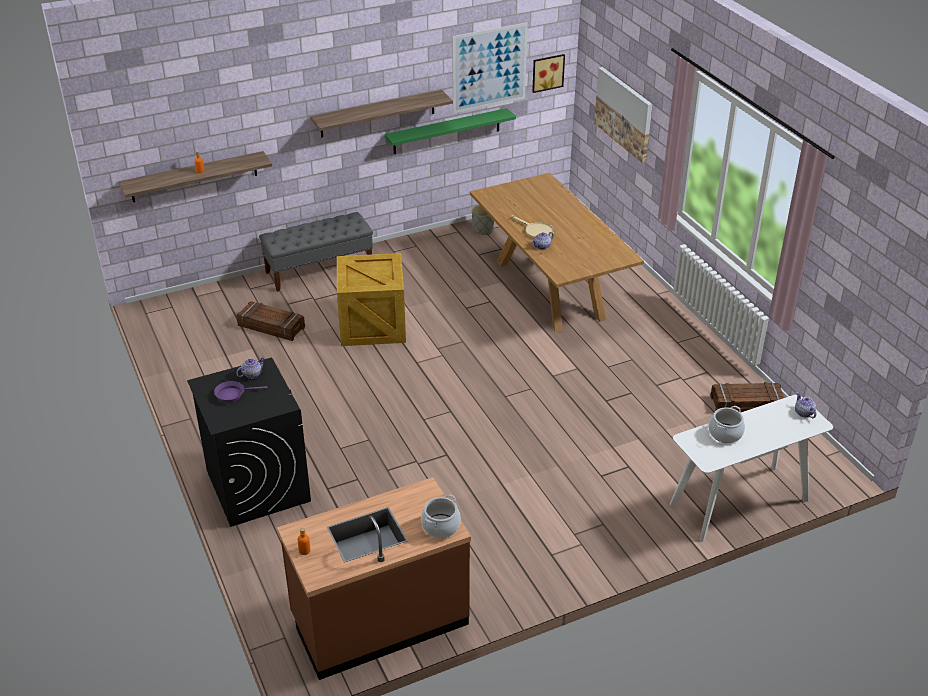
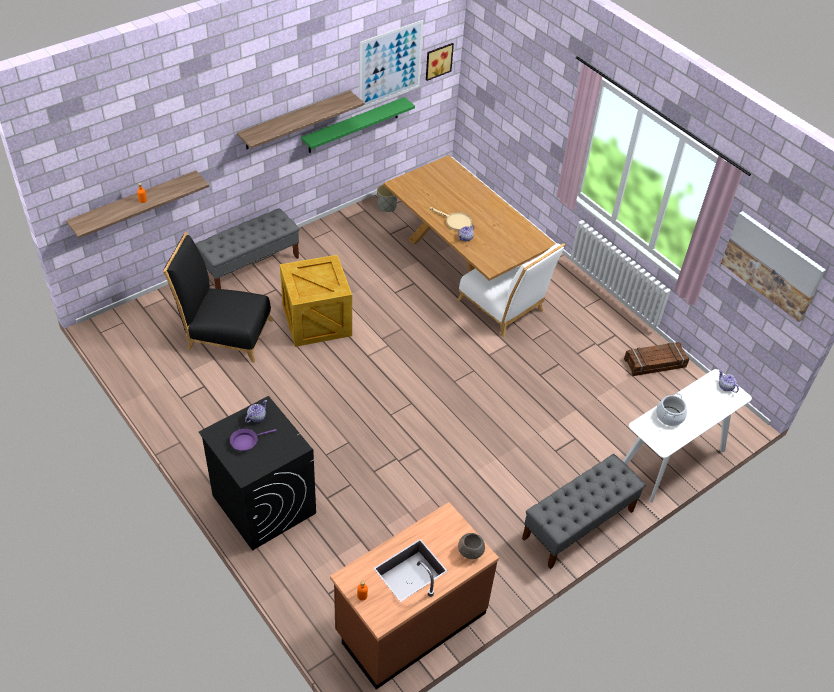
camera: 15 degrees left, 10 degrees up
(271, 326) = (224, 333): crate -> black chair
(441, 526) = (471, 551): cooking pot -> grey bowl
(584, 334) = (504, 308): none -> white chair
(605, 552) = (578, 525): none -> grey bench
(624, 113) = (516, 101): picture -> picture (772, 265)

